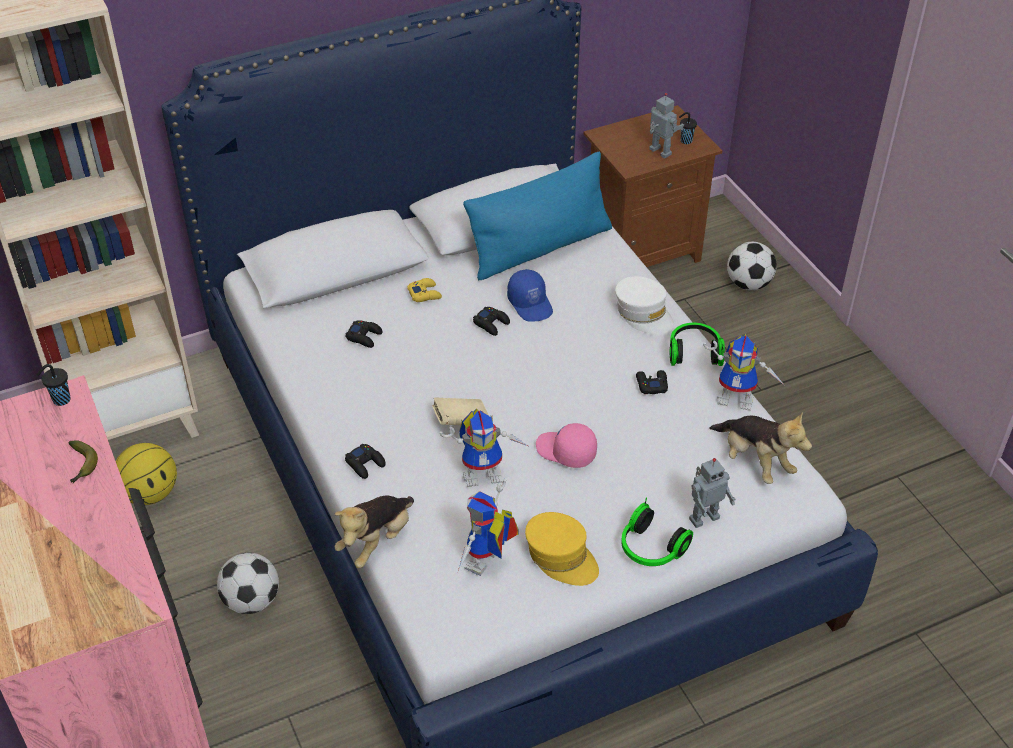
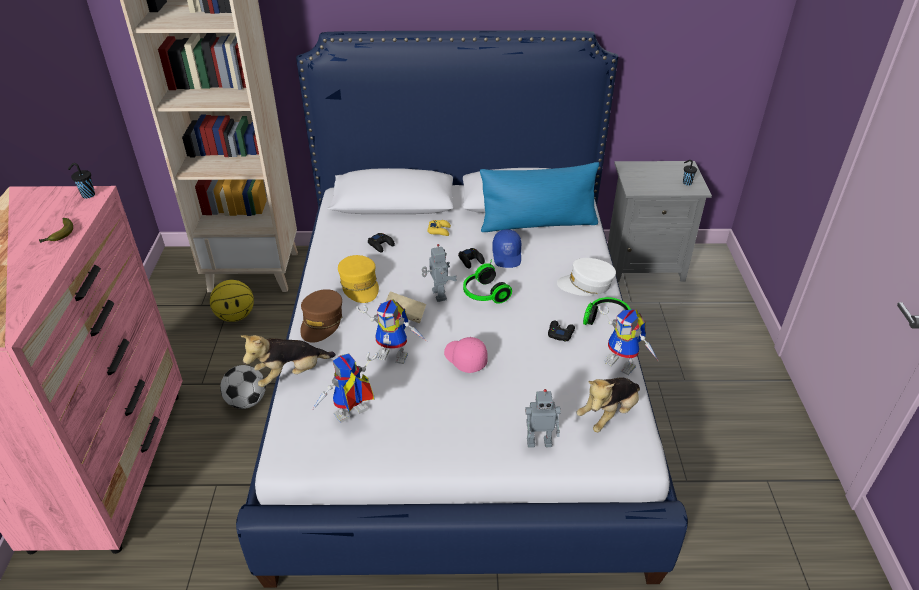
camera: 25 degrees right, 5 degrees down
(365, 464) = (322, 322): black game controller -> brown cap
(561, 557) = (410, 431): yellow cap -> yellow cap (360, 285)
(640, 251) = (643, 264): brown nightstand -> grey nightstand
(644, 314) = (586, 284): white cap -> white cap turned 105 degrees clockwise
(650, 549) = (481, 450): headphones -> headphones (484, 294)
(659, 152) = (662, 185): toy robot -> toy robot (438, 295)
(748, 284) = (714, 306): football -> none
(754, 461) = (608, 414): plush toy -> plush toy turned 60 degrees clockwise

